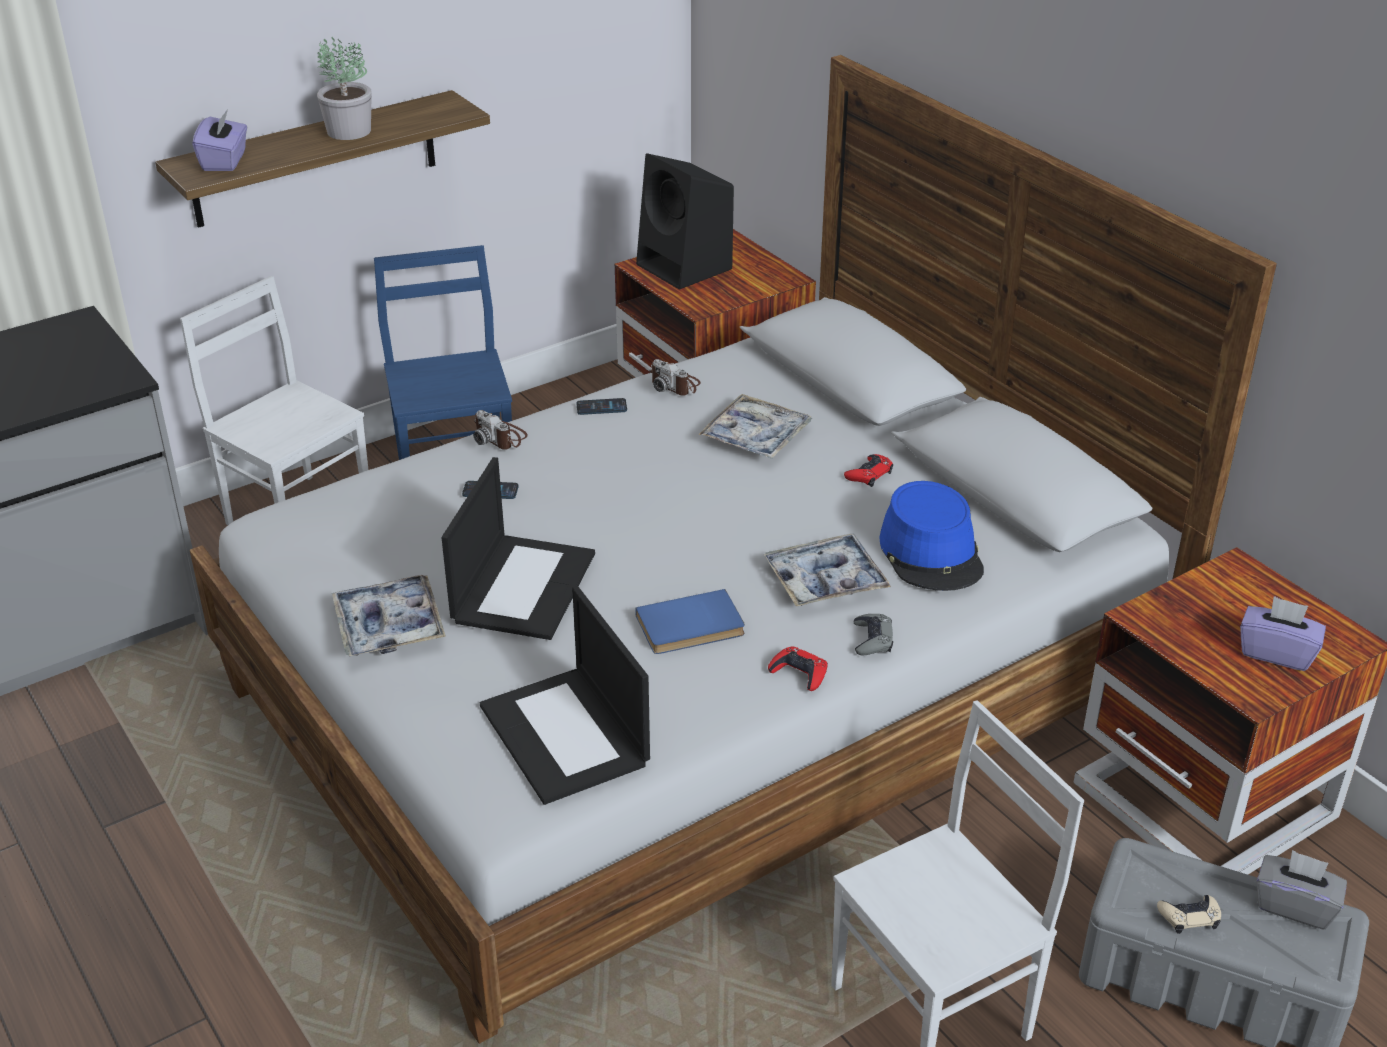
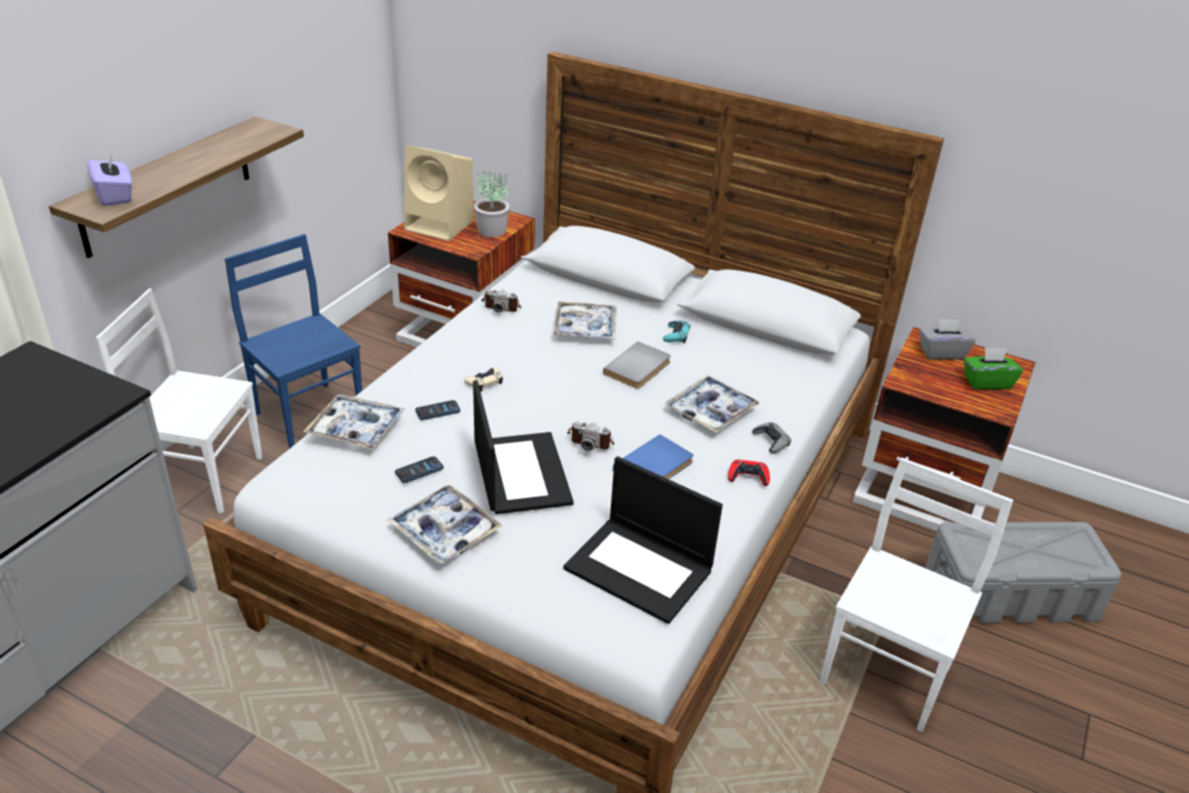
camera: 30 degrees left, 0 degrees up
(349, 131) = (201, 157): potted plant -> potted plant (492, 230)
(385, 487) = (356, 429): none -> tray
(500, 437) = (410, 371): camera -> camera (591, 439)
(601, 407) = (464, 332): phone -> phone (419, 470)
(686, 267) = (441, 225): black speaker -> beige speaker
(779, 504) = (639, 368): none -> grey book
(869, 474) = (676, 335): red game controller -> turquoise game controller
(931, 553) = (756, 375): blue hat -> none
(1189, 917) = (1013, 558): beige game controller -> beige game controller (484, 382)
(1276, 652) = (987, 382): purple tissue box -> green tissue box
(1294, 906) = (1055, 531): grey tissue box -> grey tissue box (941, 353)

